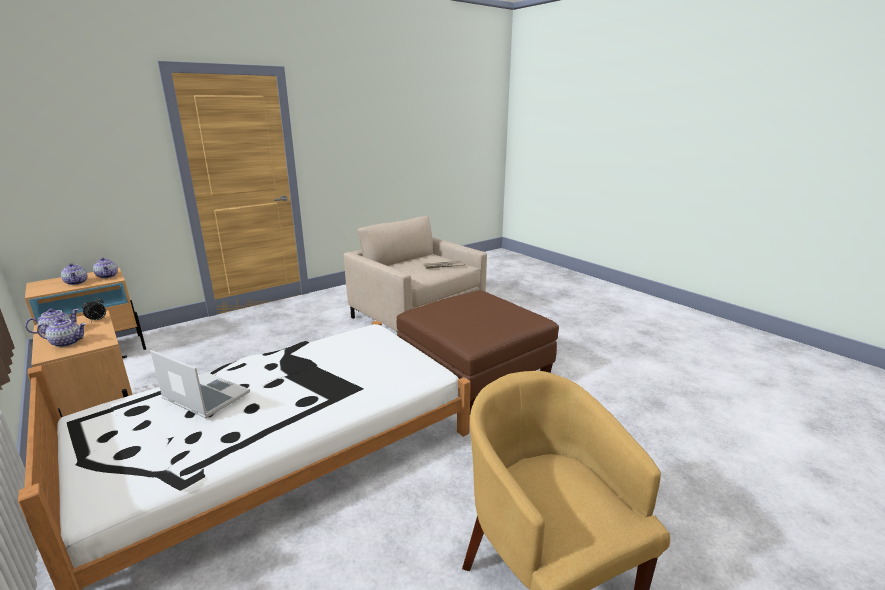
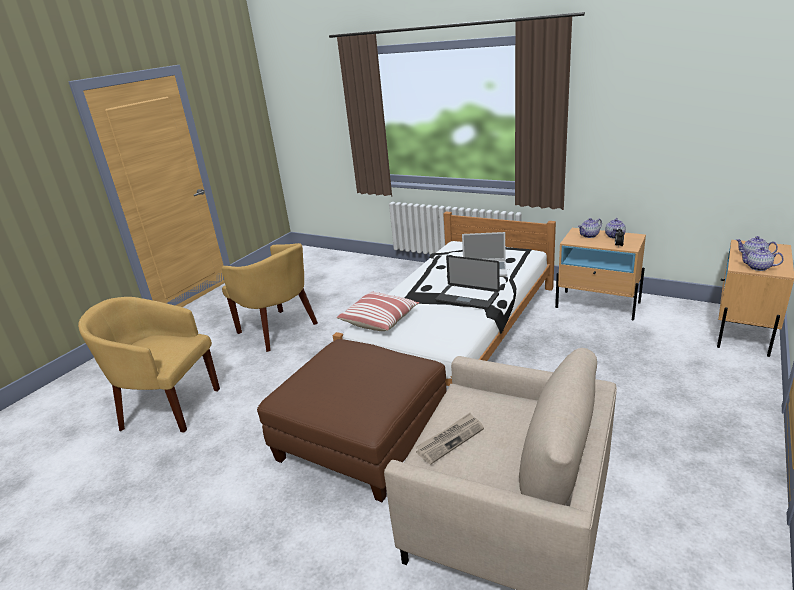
camera: 160 degrees right, 5 degrees up
(292, 365) = (467, 298): none -> laptop
(408, 373) = (380, 320): none -> pillow
(694, 467) = (168, 407): none -> yellow armchair

